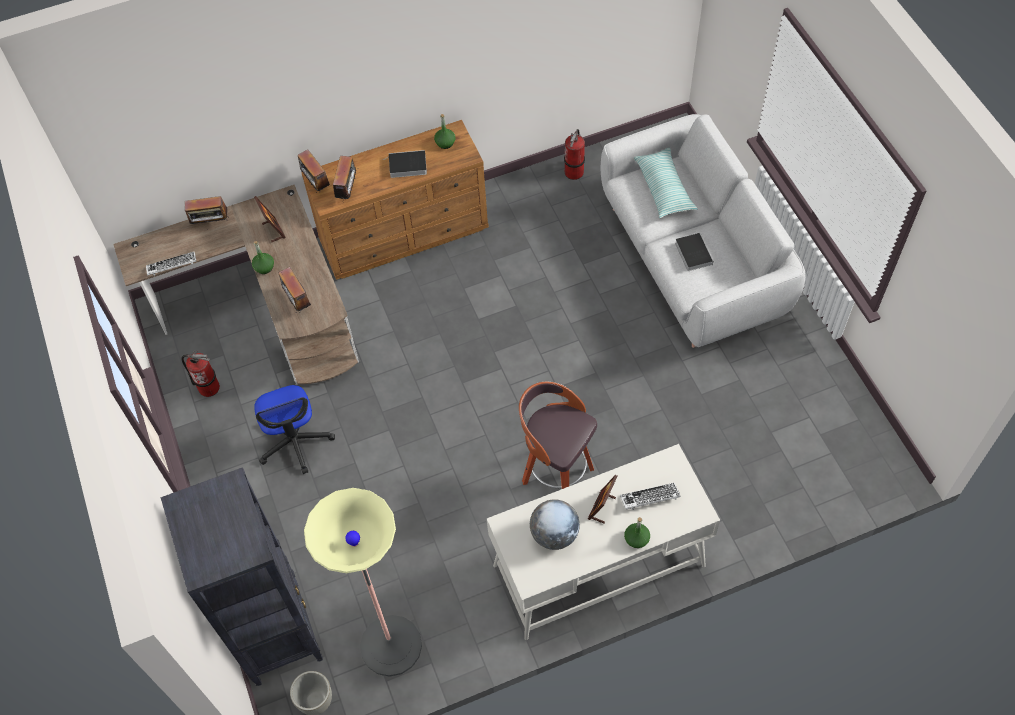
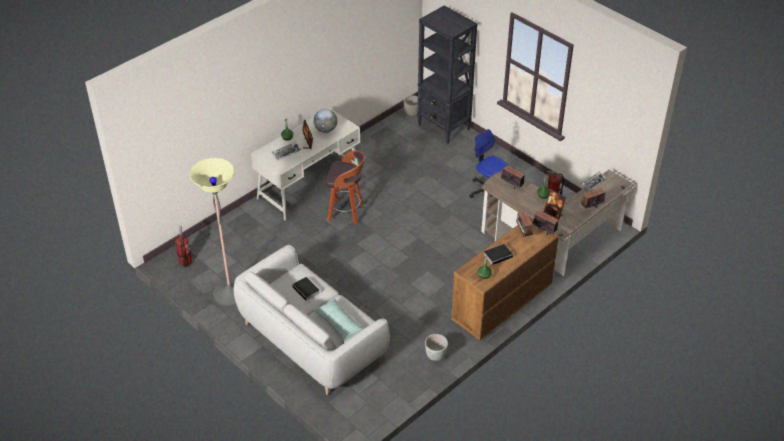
camera: 155 degrees right, 15 degrees down
(391, 646) = (391, 136): floor lamp -> floor lamp (230, 293)
(534, 189) = (436, 355): none -> grey planter
(574, 172) = (414, 375): fire extinguisher -> fire extinguisher (185, 261)

